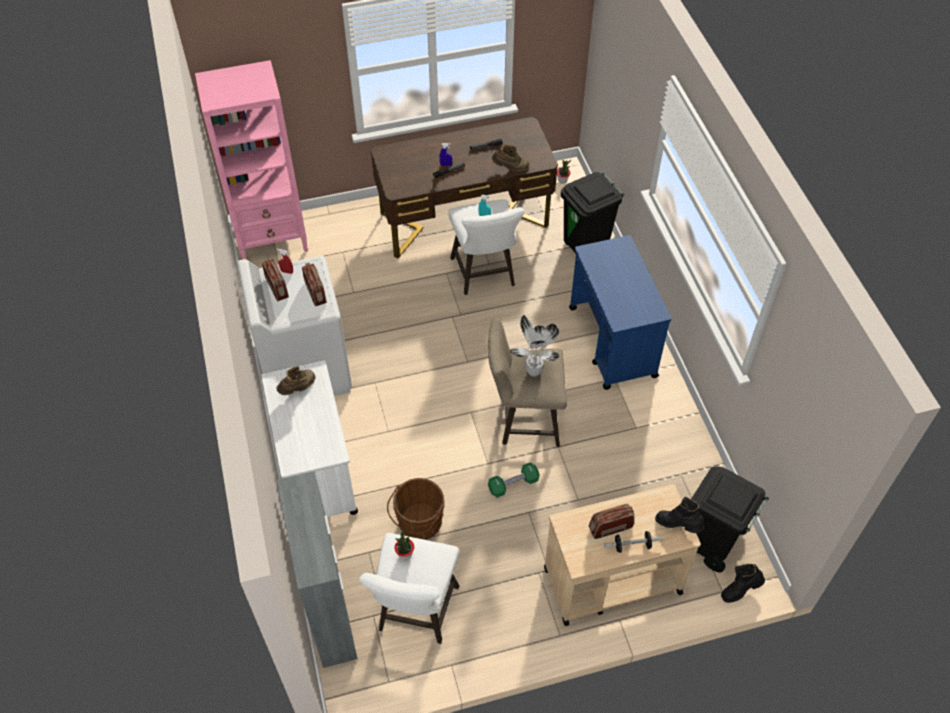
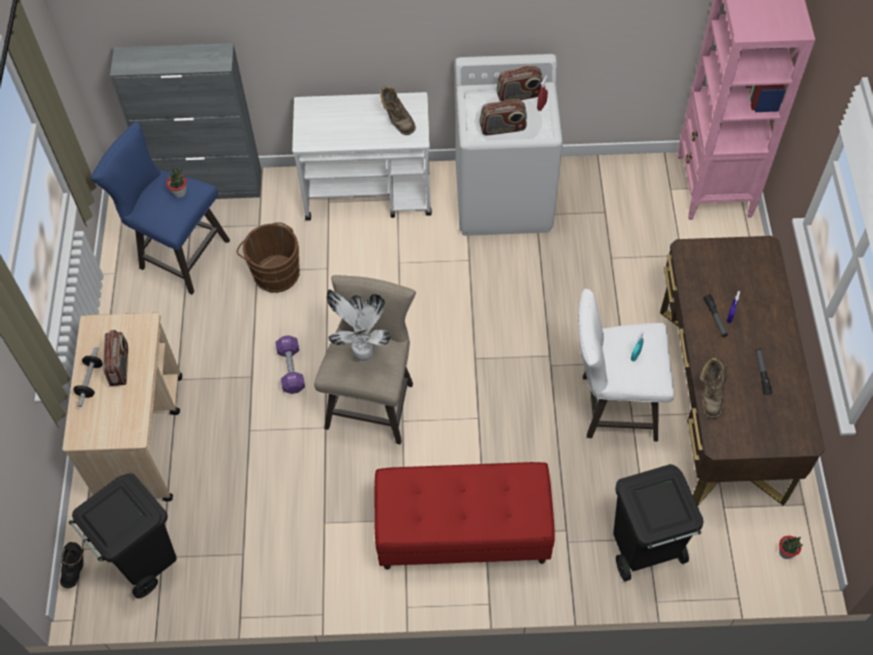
camera: 105 degrees right, 5 degrees up
(416, 614) = (178, 253): white stool -> blue stool
(513, 484) = (291, 369): green dumbbell -> purple dumbbell
(612, 342) = (462, 534): blue cart -> red bench
(678, 525) = (94, 434): black boot -> none

